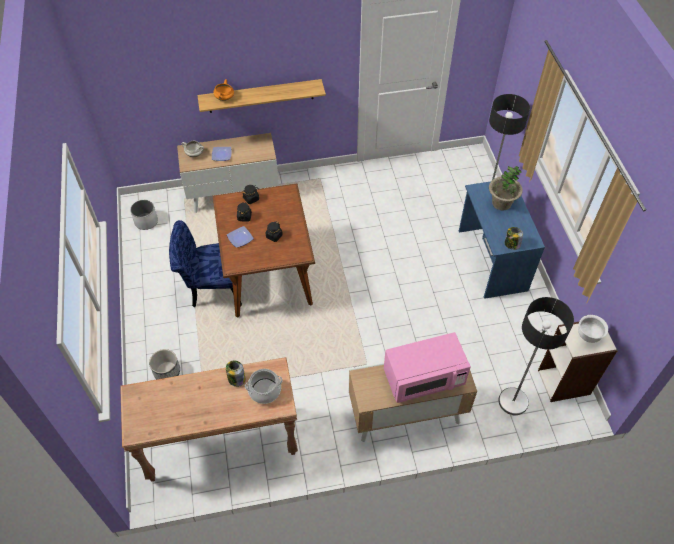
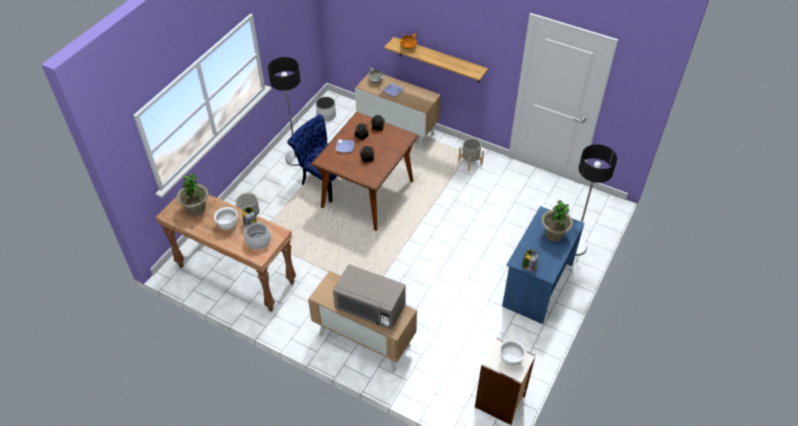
camera: 40 degrees right, 5 degrees down
(160, 404) = (196, 209): none -> potted plant
(214, 397) = (228, 225): none -> white bowl
(330, 186) = (470, 162): none -> grey planter
(423, 378) = (370, 308): pink microwave -> grey microwave
(513, 401) = (447, 386): floor lamp -> floor lamp (296, 158)

